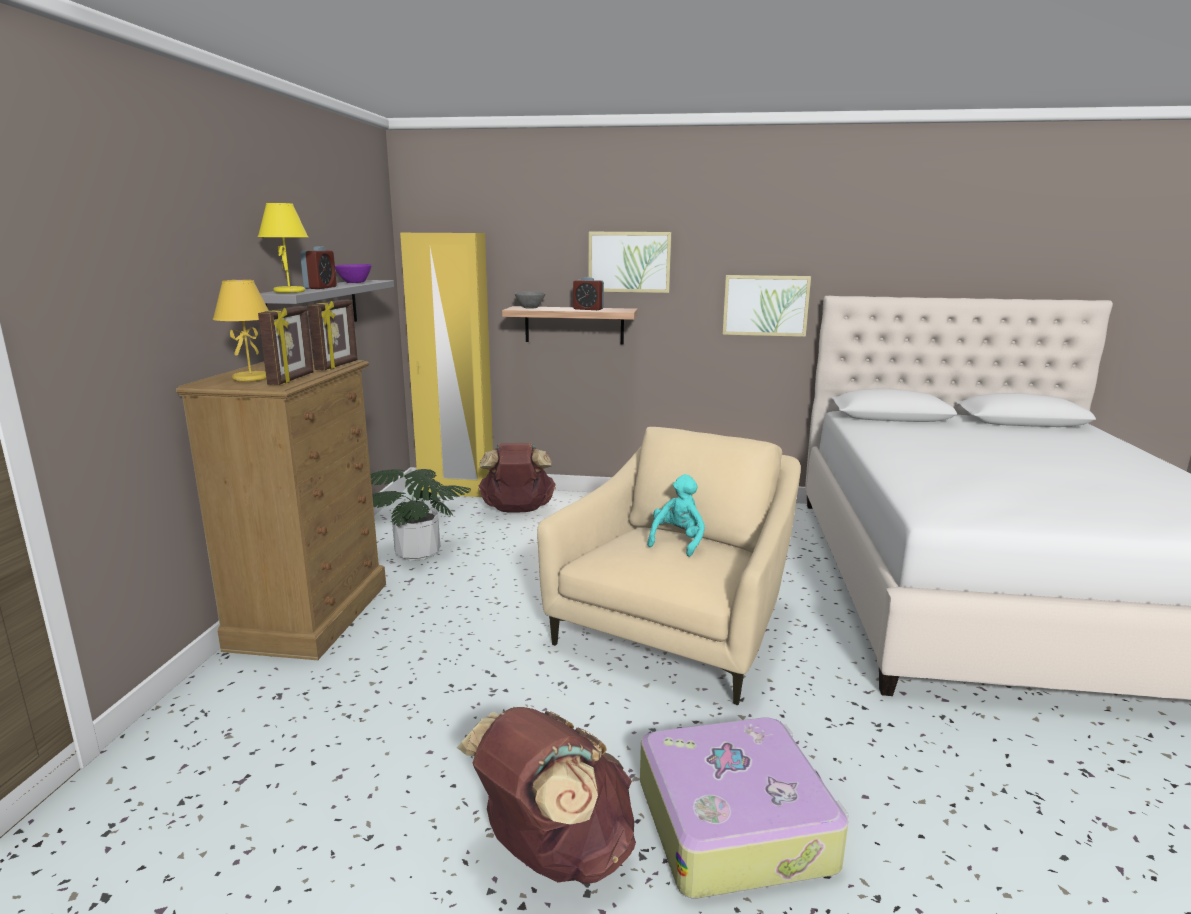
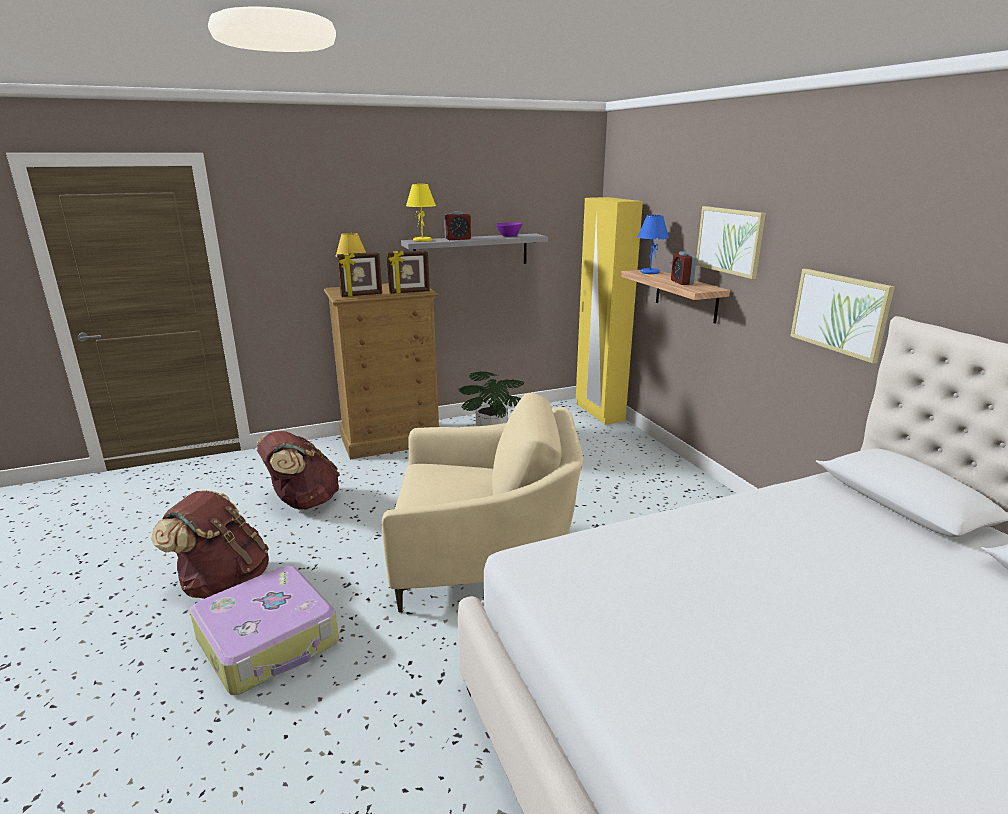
camera: 60 degrees right, 5 degrees up
(517, 510) = (599, 441): brown backpack -> brown backpack (303, 502)
(529, 308) = (649, 272): grey bowl -> blue table lamp
(677, 541) = (471, 485): turquoise plush toy -> none

